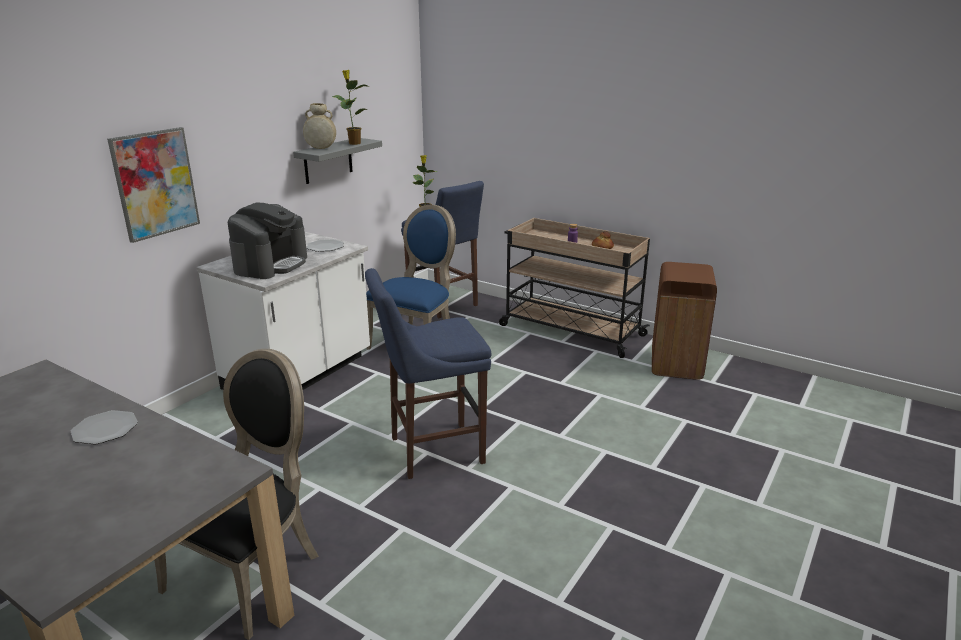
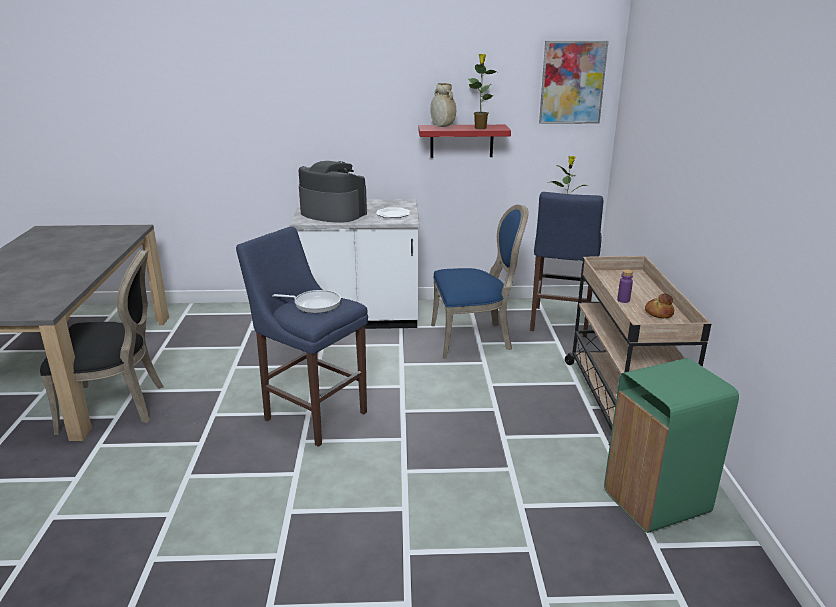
camera: 55 degrees right, 0 degrees up
(105, 429) = (78, 266): plate -> none
(155, 183) = (276, 127): picture -> picture (572, 82)
(271, 264) = (332, 213): coffee machine -> coffee machine turned 135 degrees counterclockwise
(328, 161) = (461, 141): grey shelf -> red shelf
(440, 332) = (314, 304): none -> frying pan
(677, 364) = (657, 502): brown trash can -> green trash can

